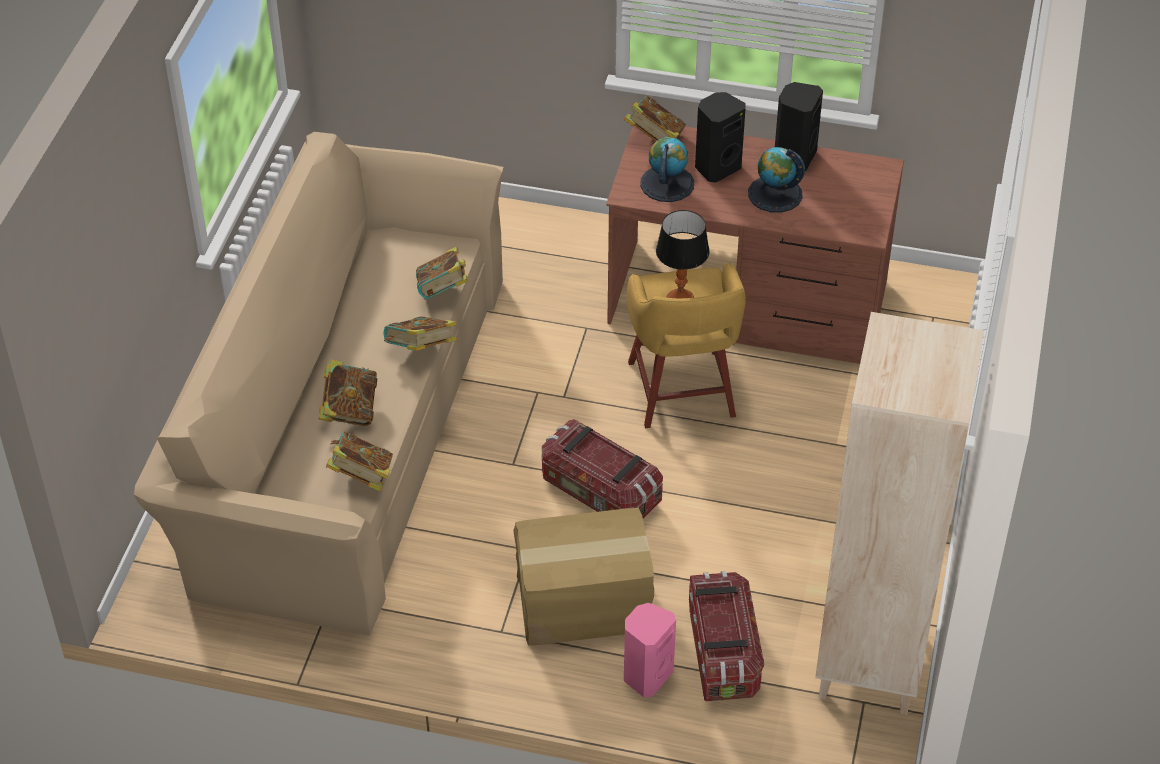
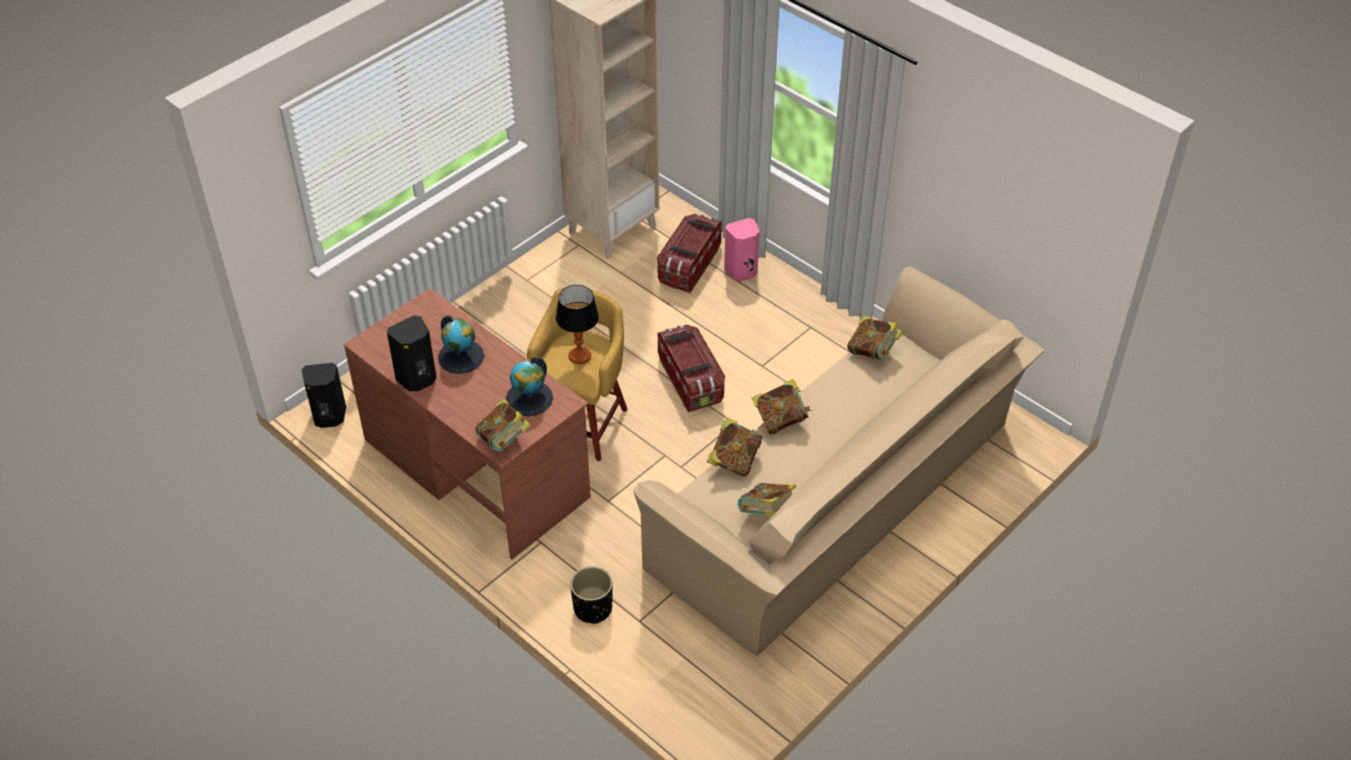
camera: 150 degrees left, 0 degrees up
(349, 410) = (857, 397): book -> book (766, 513)
(524, 233) = (592, 608): none -> black planter
(583, 604) = (750, 321): cardboard box -> none
(716, 167) = (481, 396): black speaker -> black speaker (329, 417)

